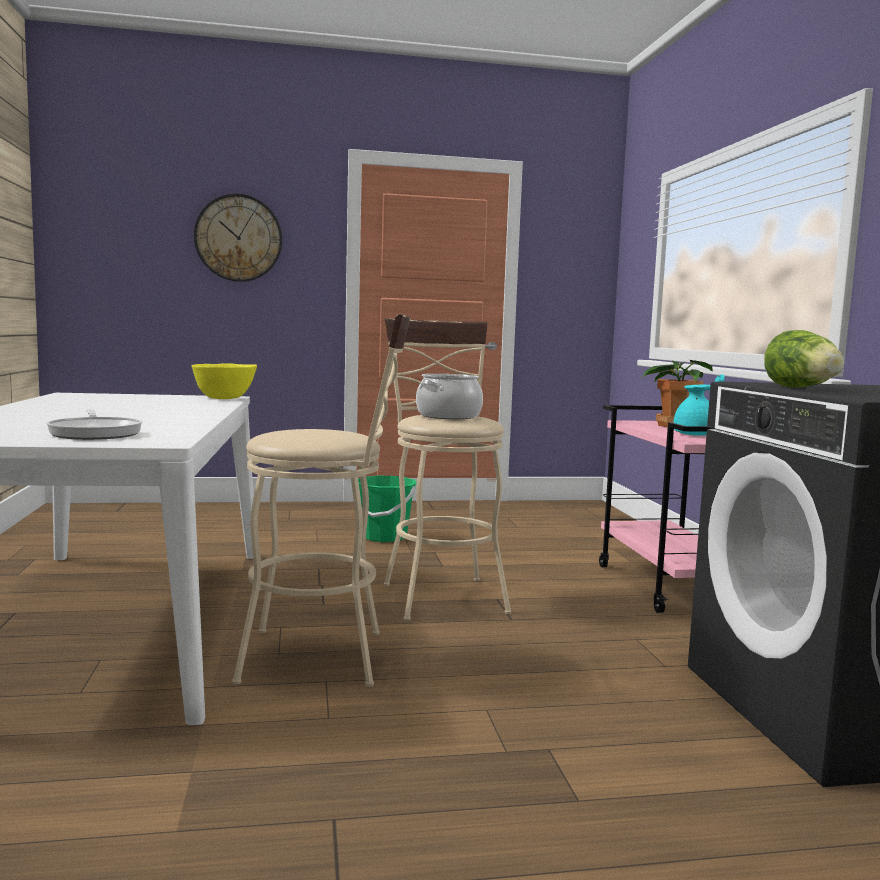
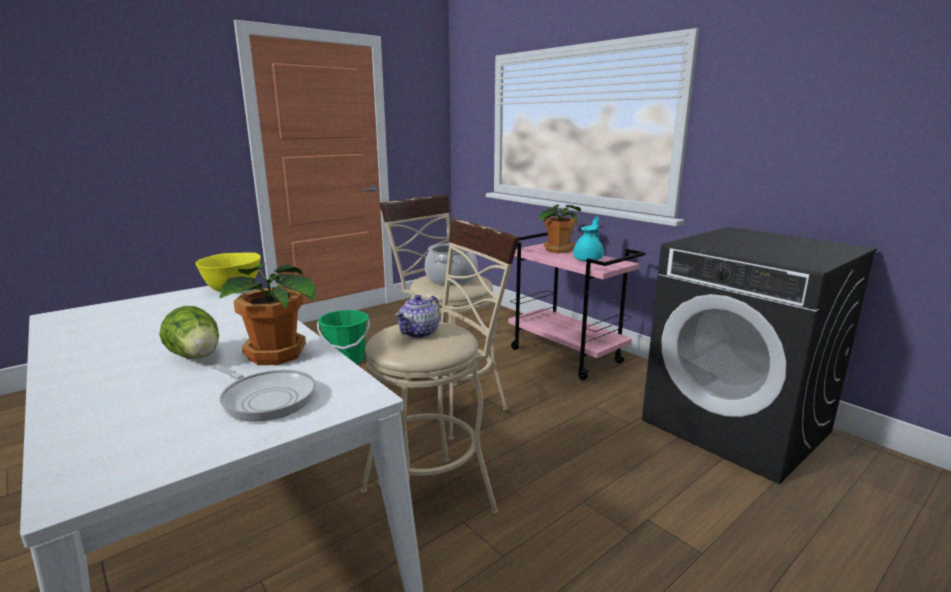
camera: 30 degrees left, 10 degrees up
(160, 422) = (276, 355): none -> potted plant
(238, 238) = (137, 109): wall clock -> none
(314, 432) = (419, 333): none -> teapot
(802, 388) = (733, 250): lettuce -> lettuce (197, 357)

